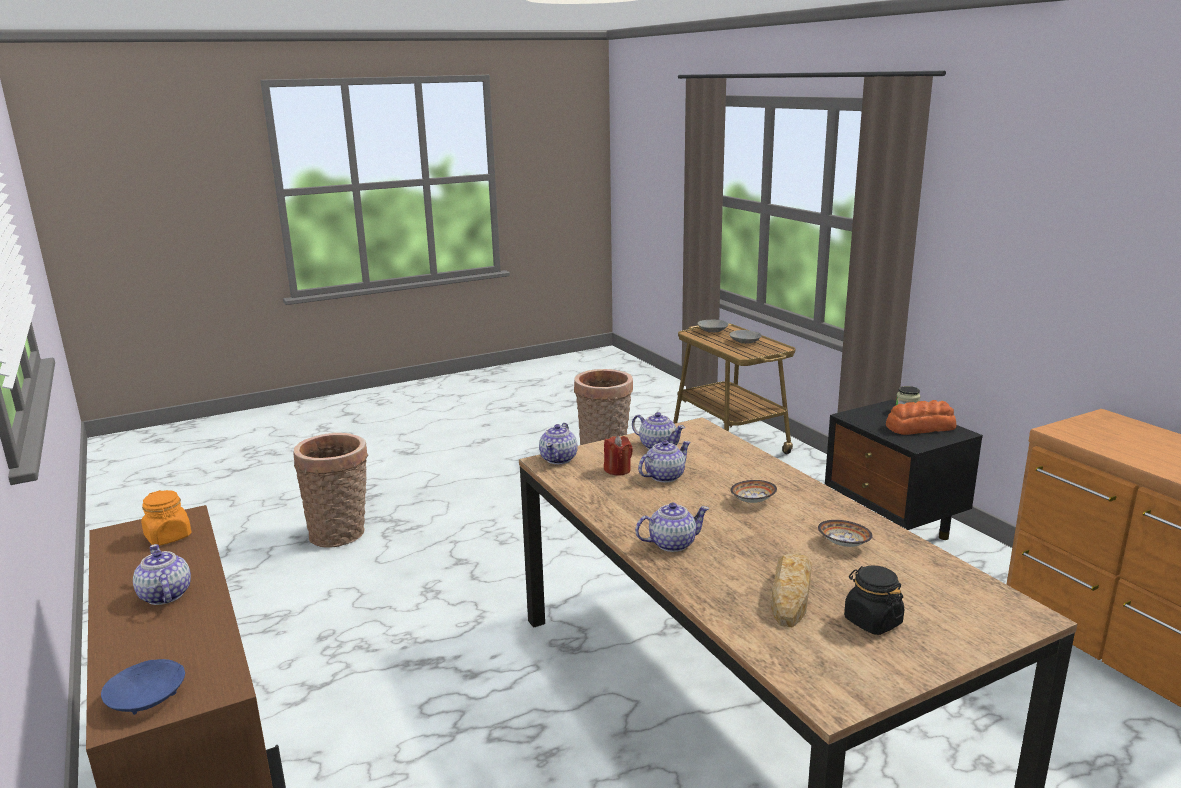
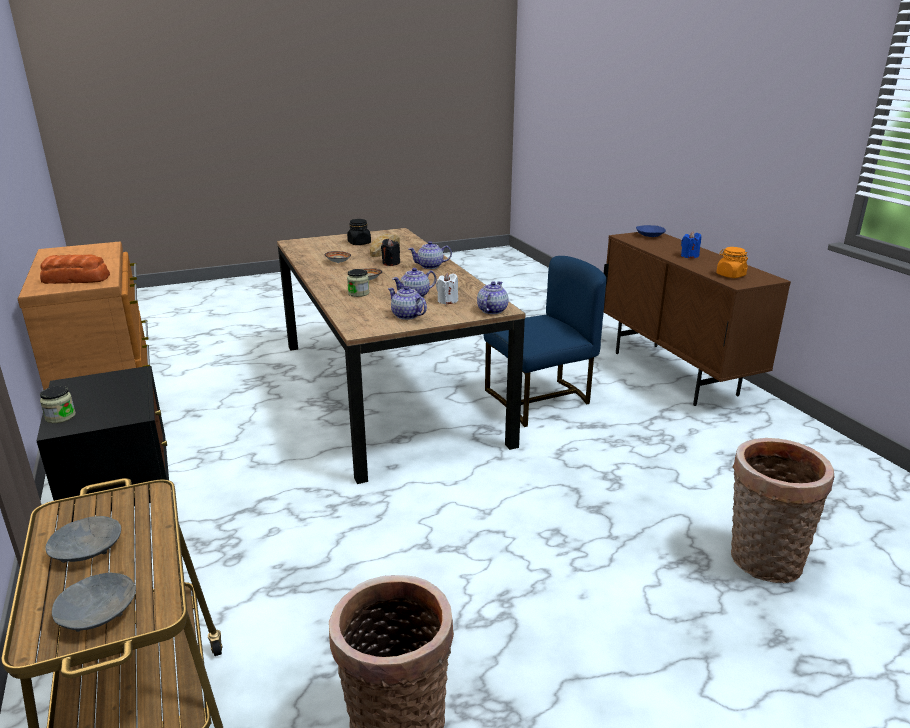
camera: 175 degrees left, 5 degrees up
(165, 596) = (689, 256): teapot -> blue candle
(485, 709) = (540, 400): none -> blue chair
(617, 470) = (447, 301): red candle -> white candle
(743, 475) = (358, 293): none -> jar
(747, 548) = (391, 263): none -> black candle
(919, 427) = (92, 393): bread -> bread (77, 279)

